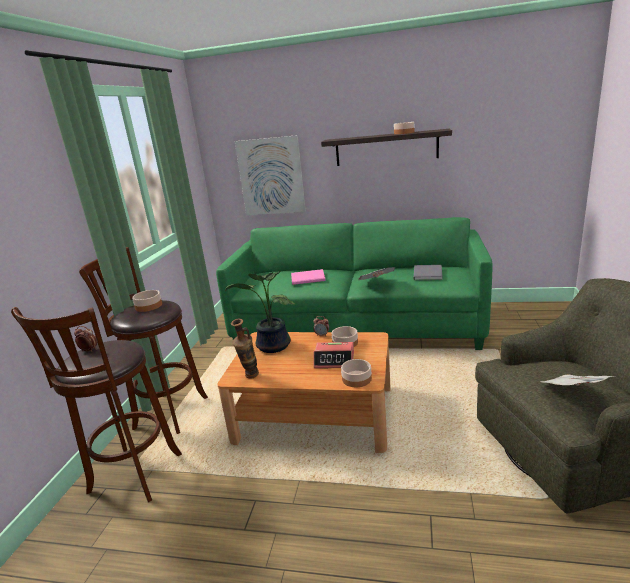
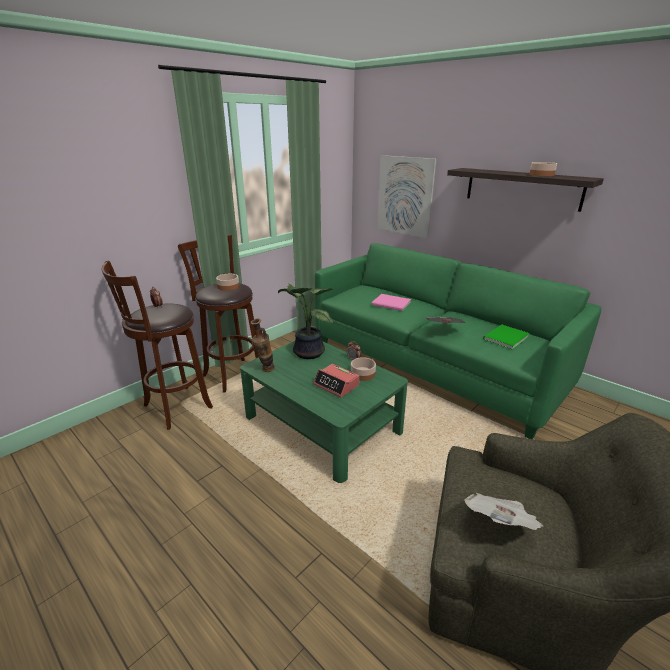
camera: 30 degrees right, 5 degrees up
(315, 413) = (322, 424): brown coffee table -> green coffee table
(357, 379) = (334, 408): bowl -> none
(426, 274) = (504, 338): grey book -> green book

